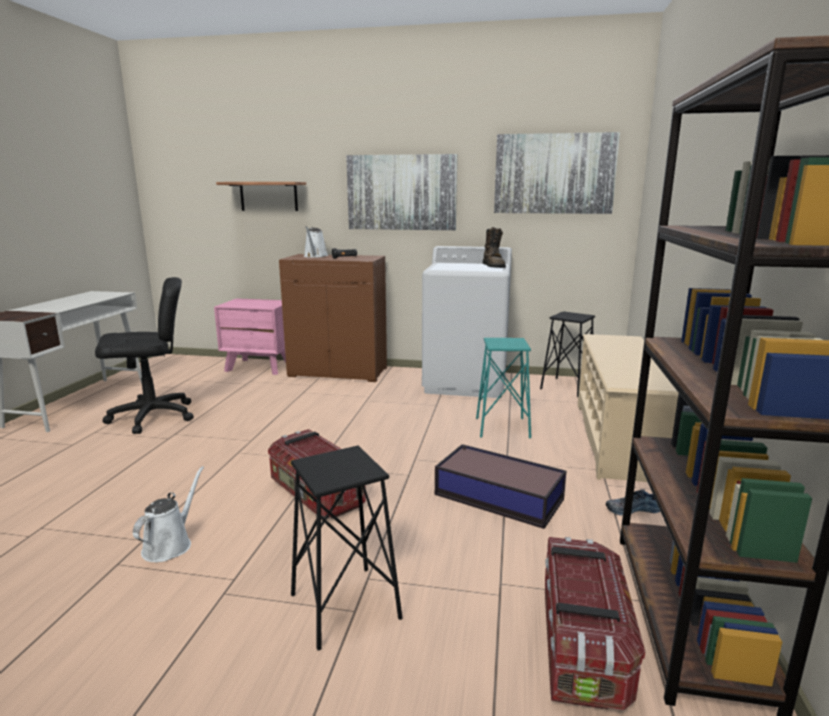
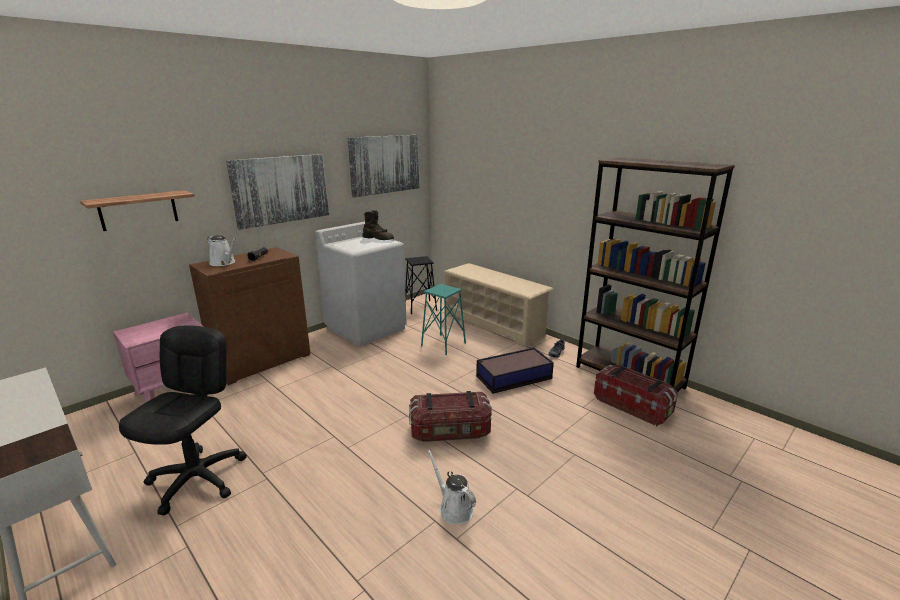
camera: 55 degrees left, 5 degrees up
(345, 606) = (569, 456): black stool -> none

